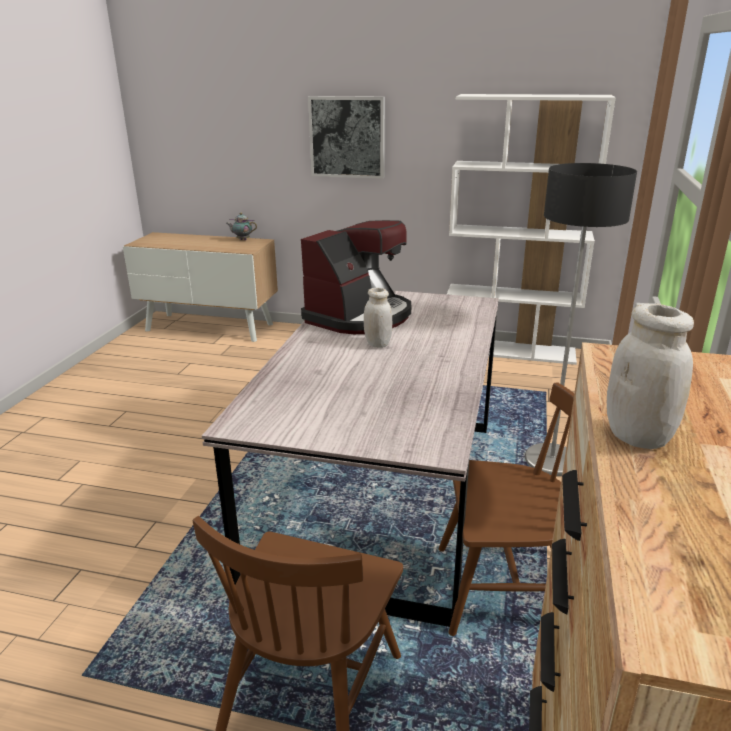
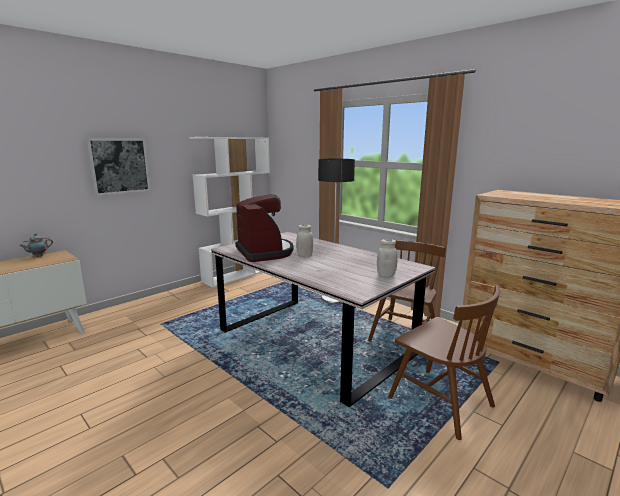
camera: 60 degrees left, 10 degrees down
(638, 436) = (547, 200): white jar -> white jar (386, 275)

